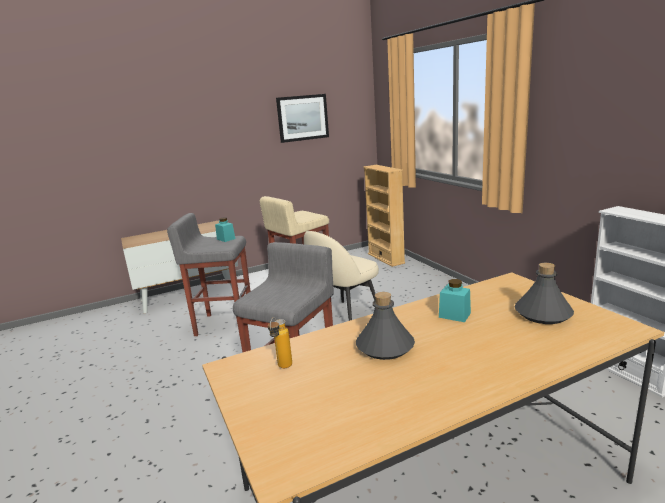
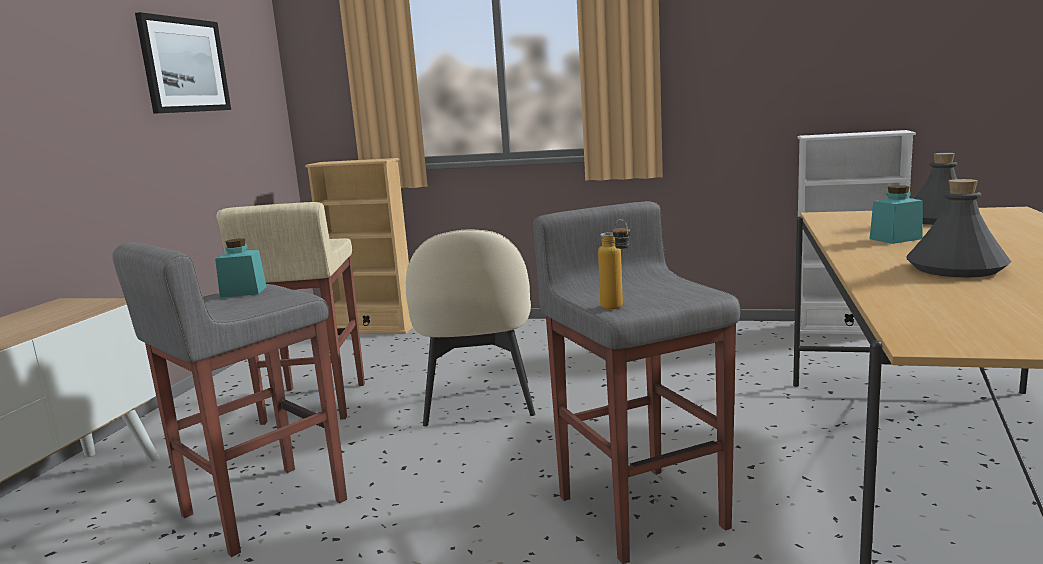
camera: 50 degrees left, 5 degrees down
(282, 368) = (971, 314): bottle -> bottle (617, 308)

